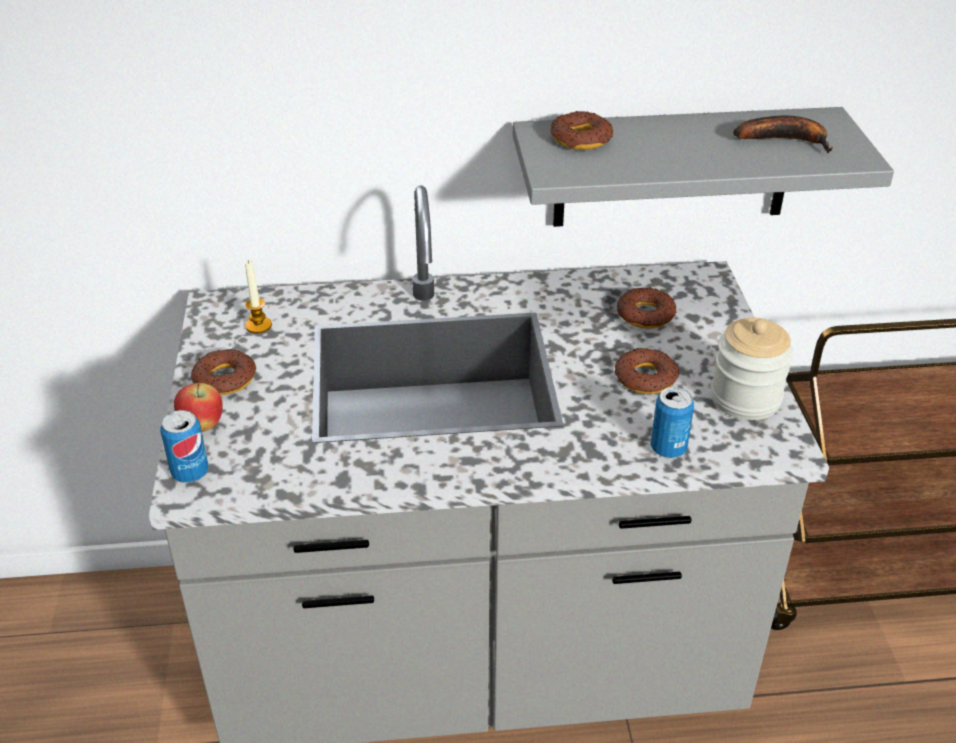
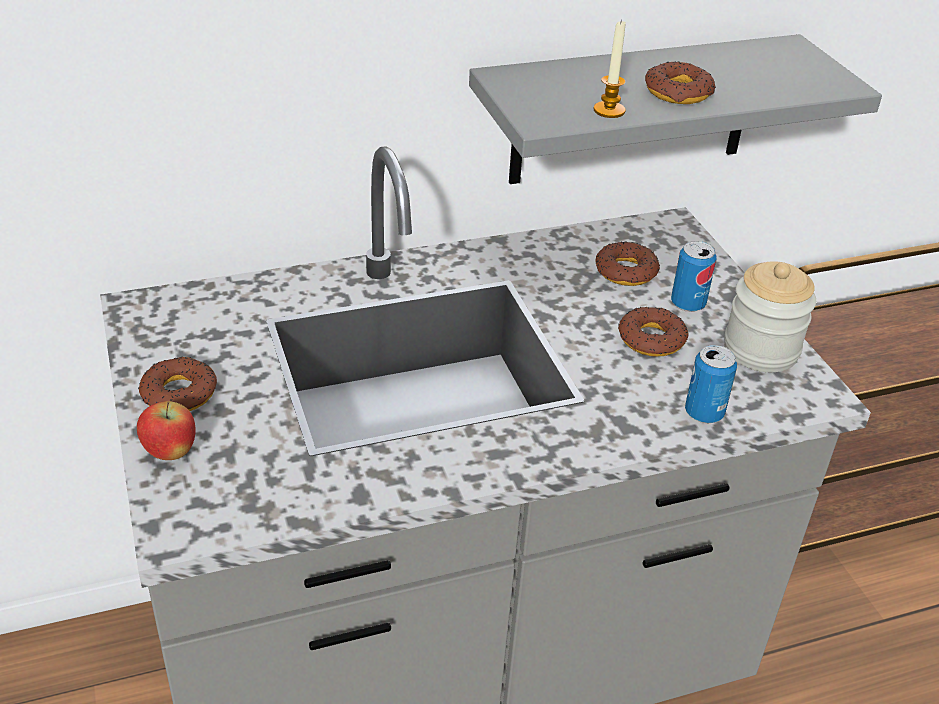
camera: 15 degrees left, 0 degrees up
(190, 472) = (173, 511): can -> can (688, 304)
(258, 325) = (199, 326): candle -> candle (609, 110)
(581, 139) = (552, 82): donut -> donut (678, 92)
(786, 140) = (763, 70): banana -> none

